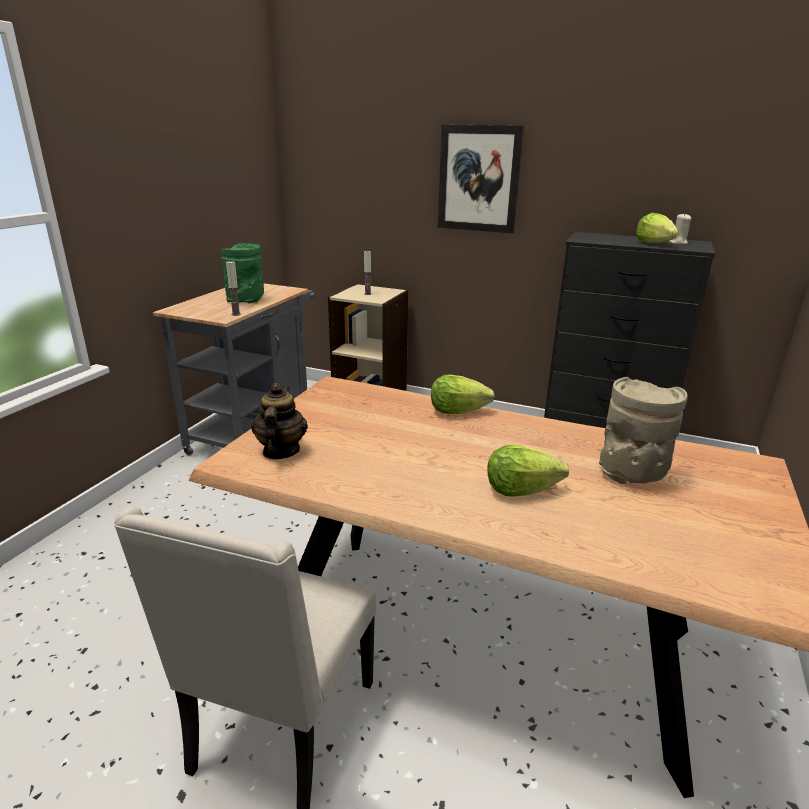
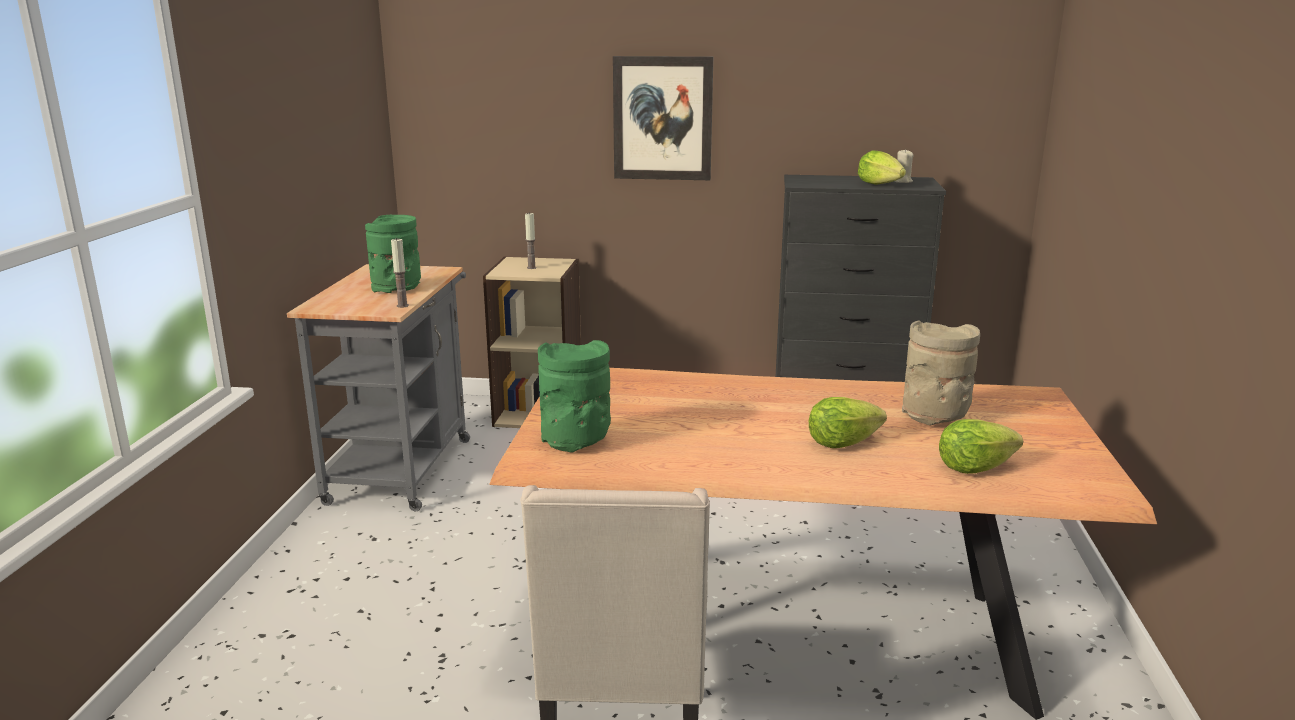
camera: 15 degrees left, 5 degrees down
(280, 451) = (575, 442): teapot -> green vase
(457, 411) = (732, 383): lettuce -> lettuce (973, 468)

